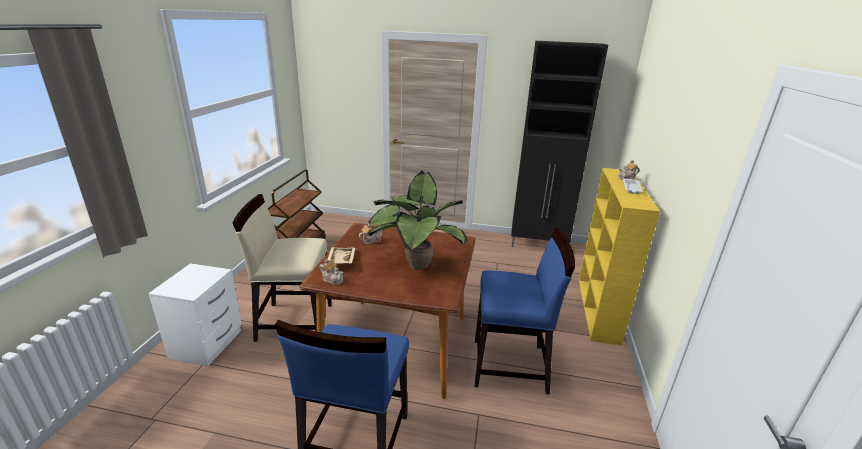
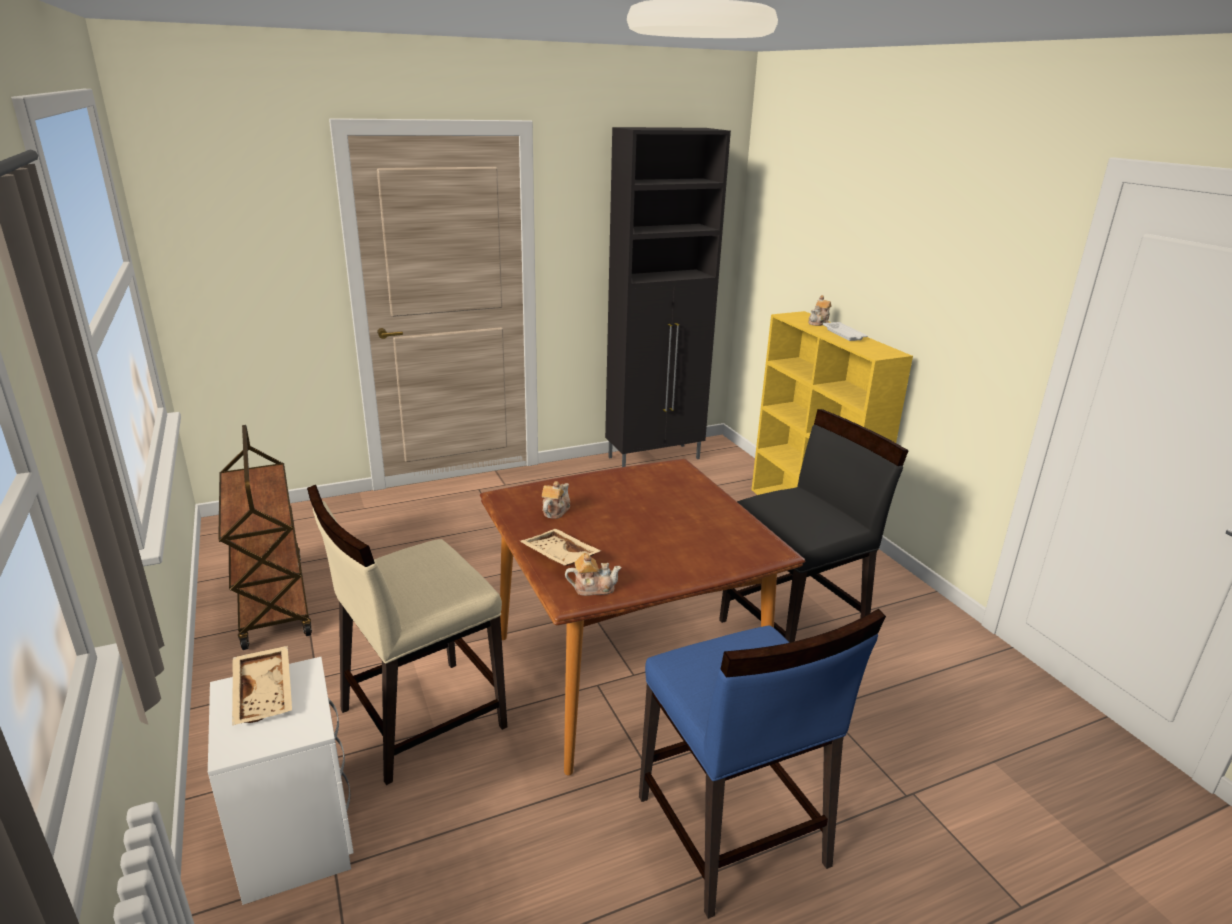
camera: 35 degrees left, 0 degrees up
(198, 274) = (265, 693): none -> beige tray
(415, 266) = (674, 524): potted plant -> none
(510, 366) = (794, 632): blue chair -> black chair

